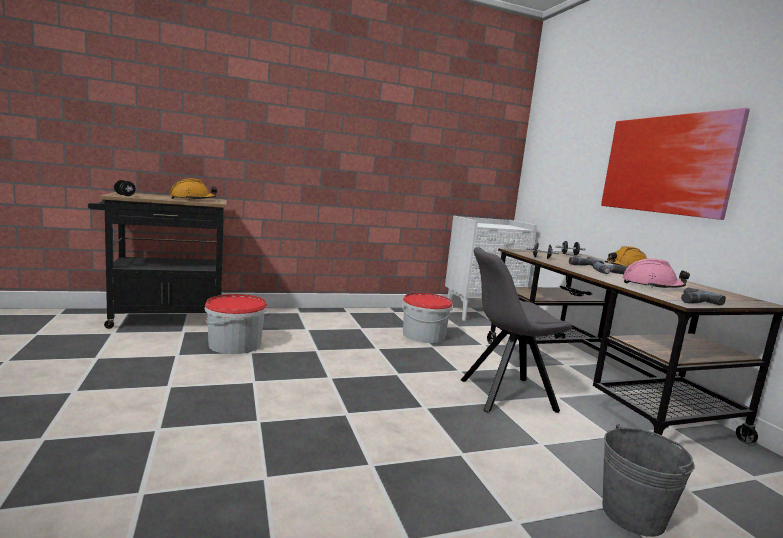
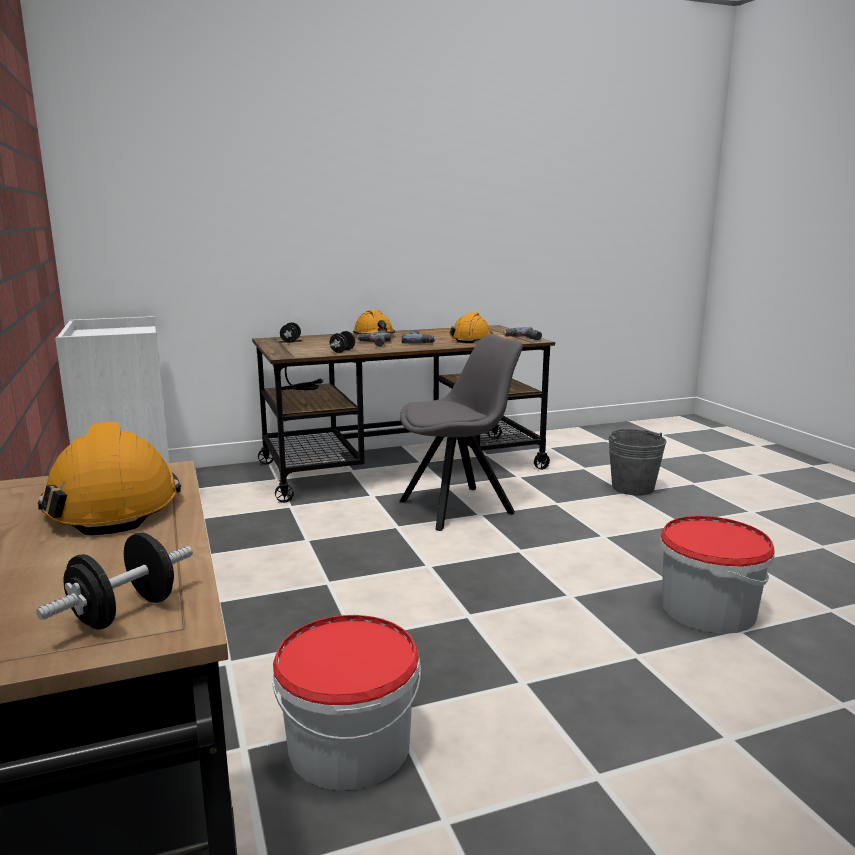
camera: 90 degrees left, 5 degrees up
(423, 335) = (252, 545): bucket -> bucket (707, 609)
(506, 395) = (457, 507): grey chair -> grey chair turned 105 degrees counterclockwise
(651, 286) = (471, 339): pink hard hat -> orange hard hat
(666, 165) = (359, 212): picture -> none

